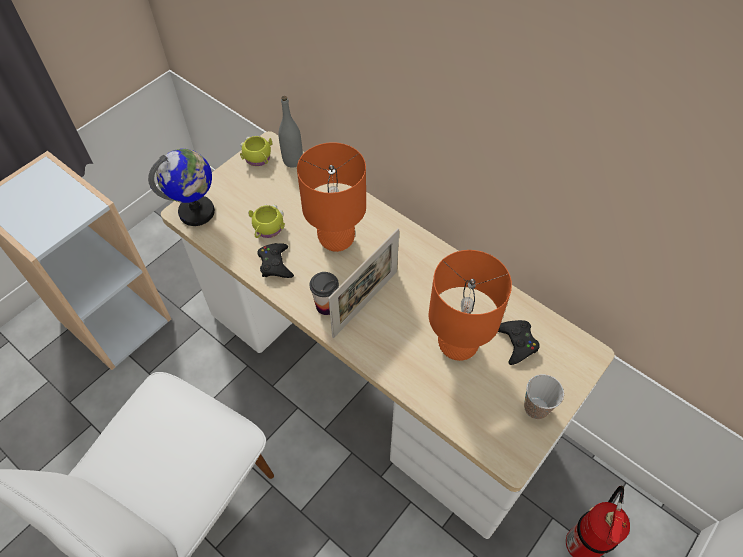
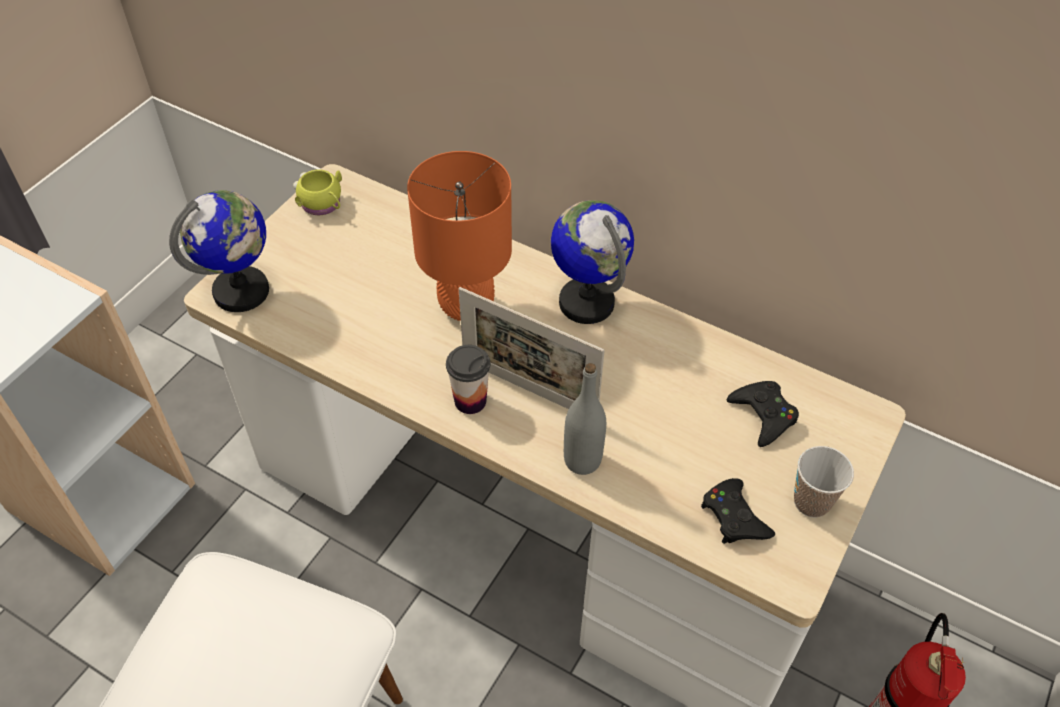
camera: 10 degrees left, 5 degrees down
(267, 230) = (357, 304): yellow mug -> none
(275, 264) = (380, 351): black game controller -> black game controller (734, 517)
(293, 161) = (376, 201): grey bottle -> grey bottle (582, 460)
(365, 303) = (529, 390): picture frame -> picture frame turned 90 degrees clockwise
(415, 248) = (586, 302): none -> globe
(459, 347) = (681, 432): orange table lamp -> none

